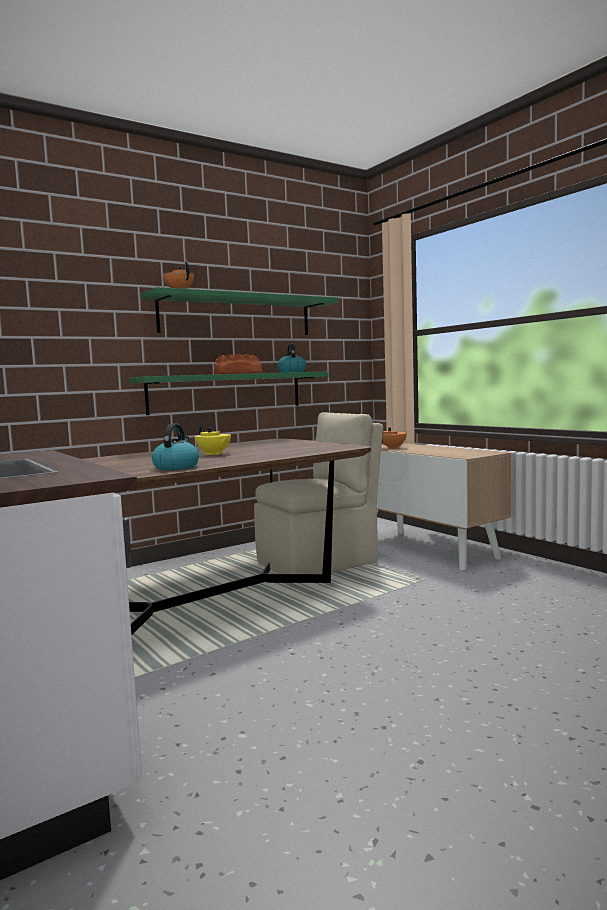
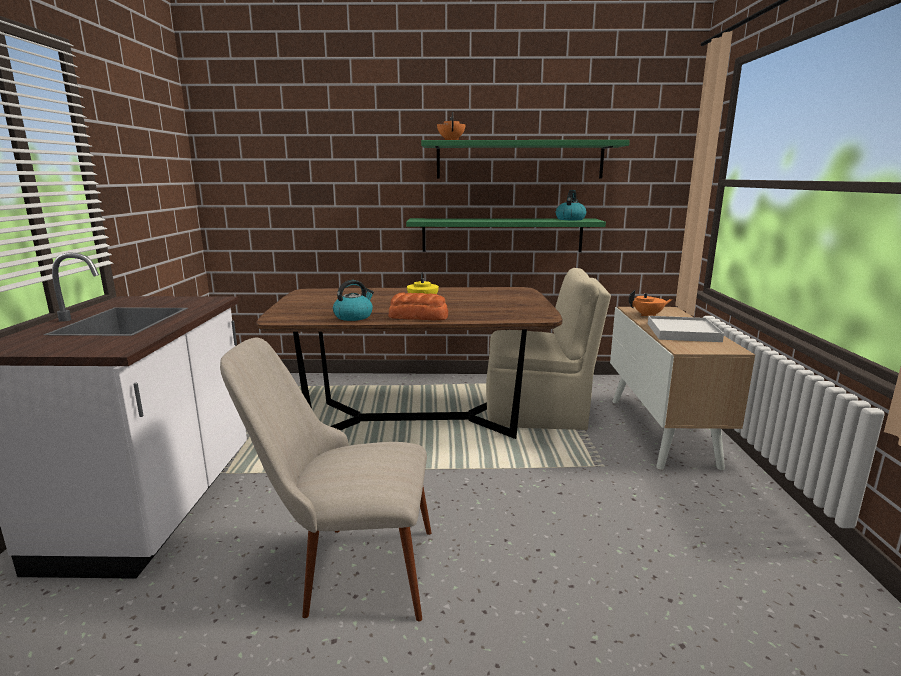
camera: 35 degrees right, 10 degrees up
(238, 373) = (507, 219): bread -> bread (419, 317)
(342, 715) = (346, 569): none -> beige chair
(441, 451) = (683, 332): none -> white tray

